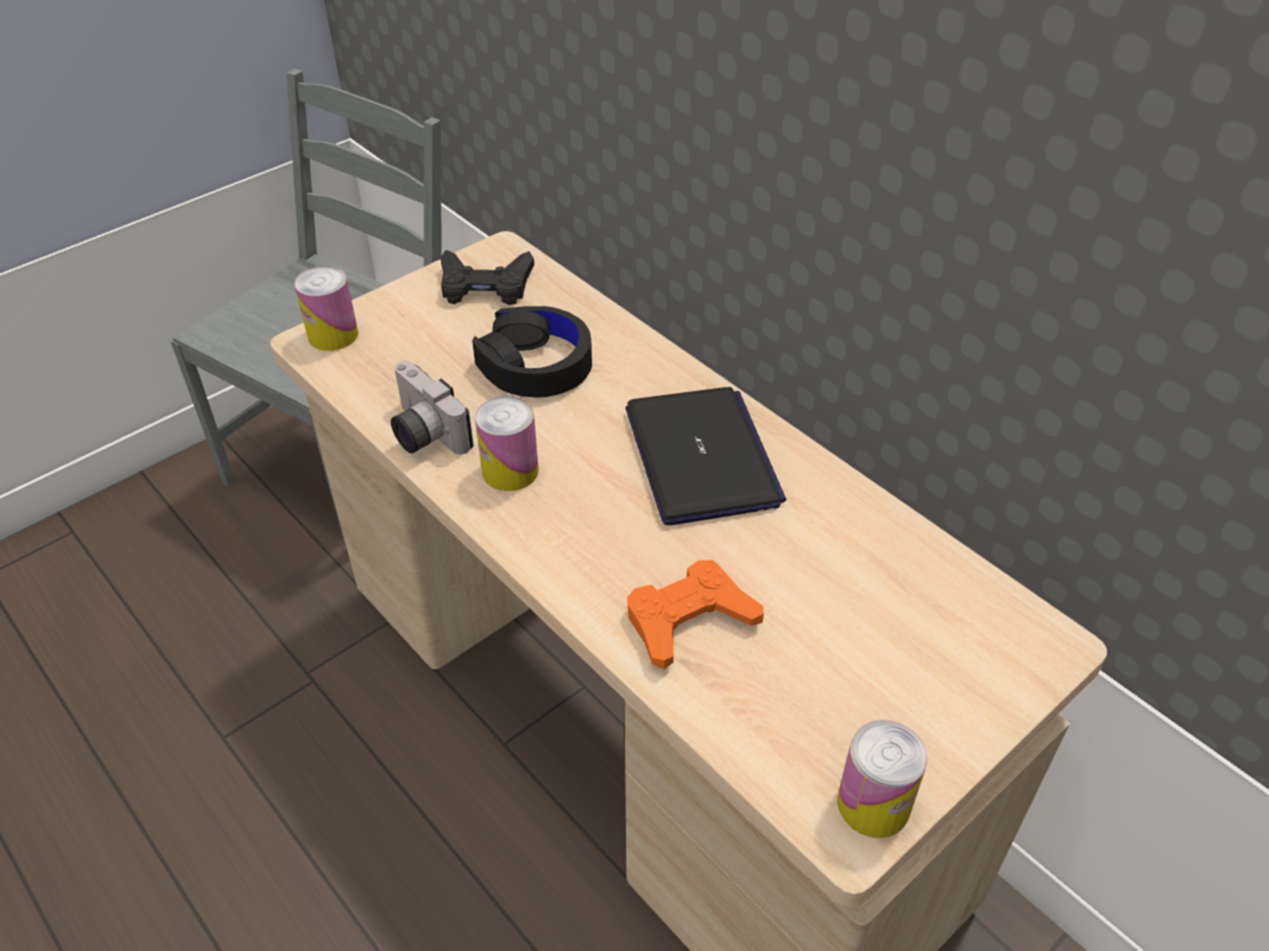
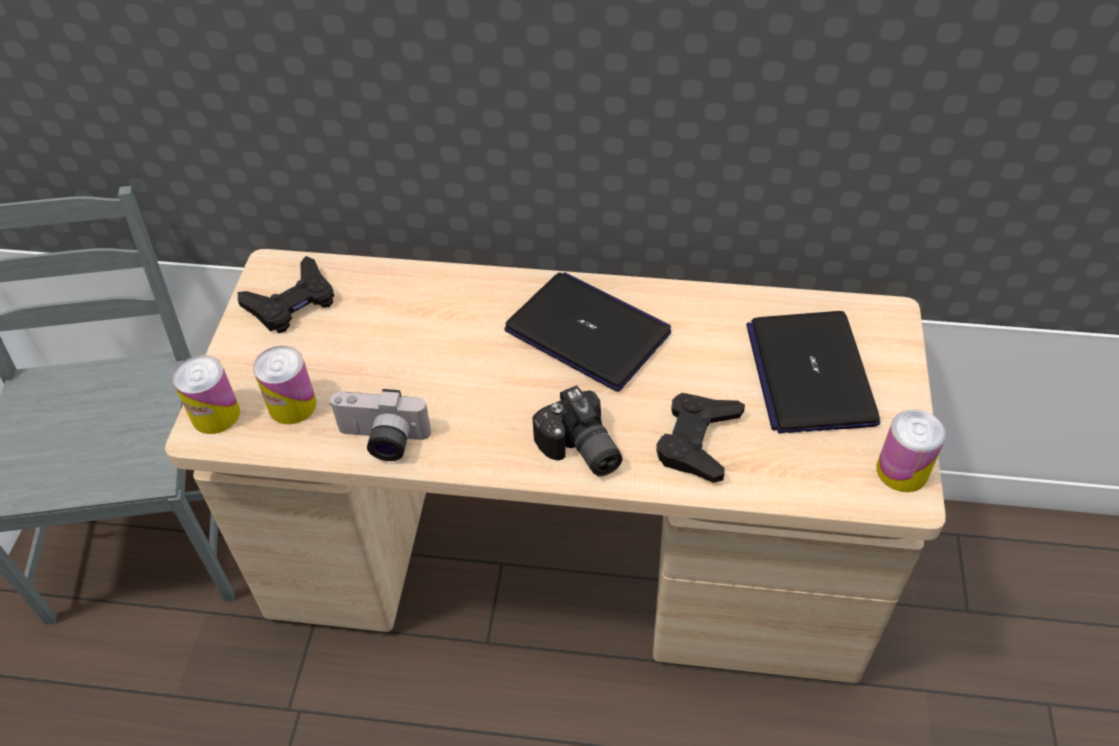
camera: 40 degrees left, 5 degrees up
(510, 471) = (476, 425): can -> can (292, 405)
(535, 364) = (403, 339): black headphones -> none
(570, 551) = (579, 450): none -> camera
(689, 619) = (697, 441): orange game controller -> black game controller
(885, 638) = (810, 373): none -> laptop

